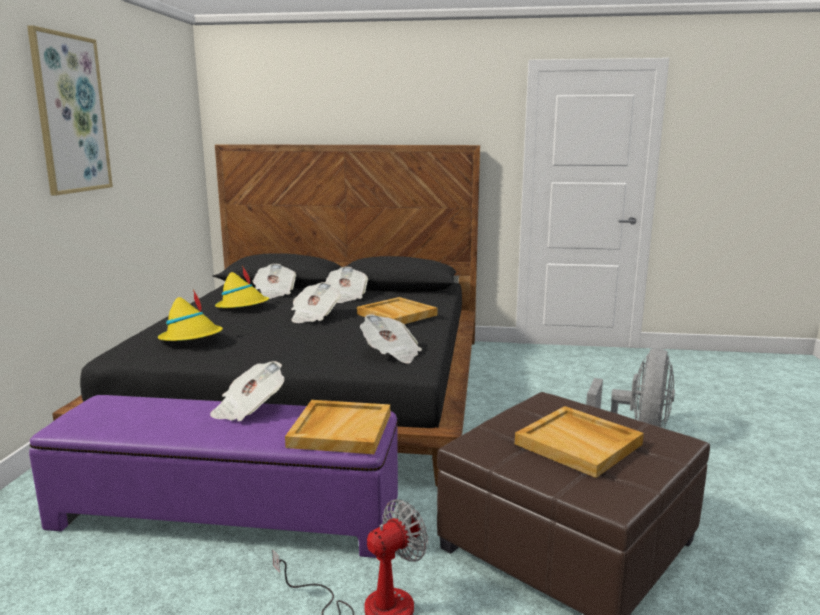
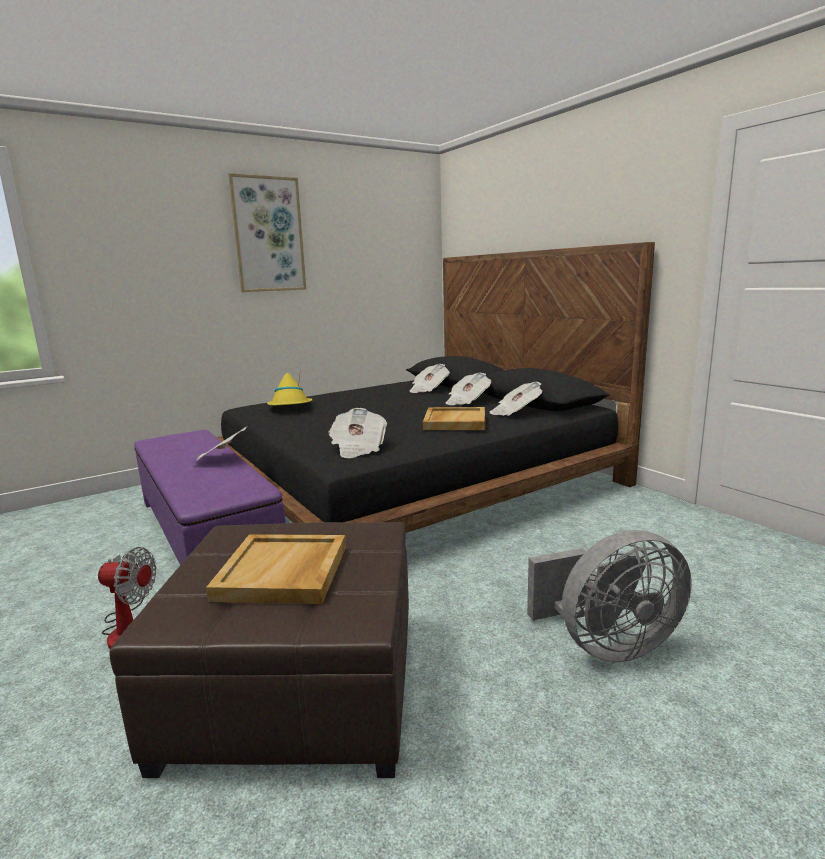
camera: 50 degrees right, 0 degrees up
(243, 306) = (380, 394): yellow hat -> none
(314, 316) = (397, 410): newspaper -> newspaper (515, 412)
(340, 430) = (216, 489): beige tray -> none

